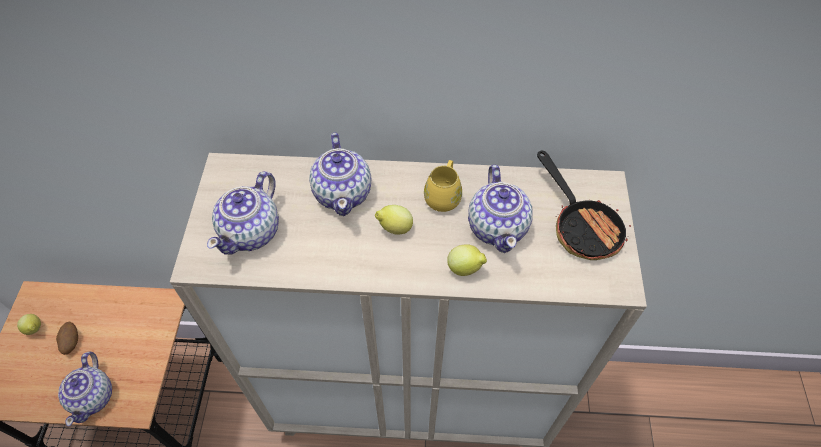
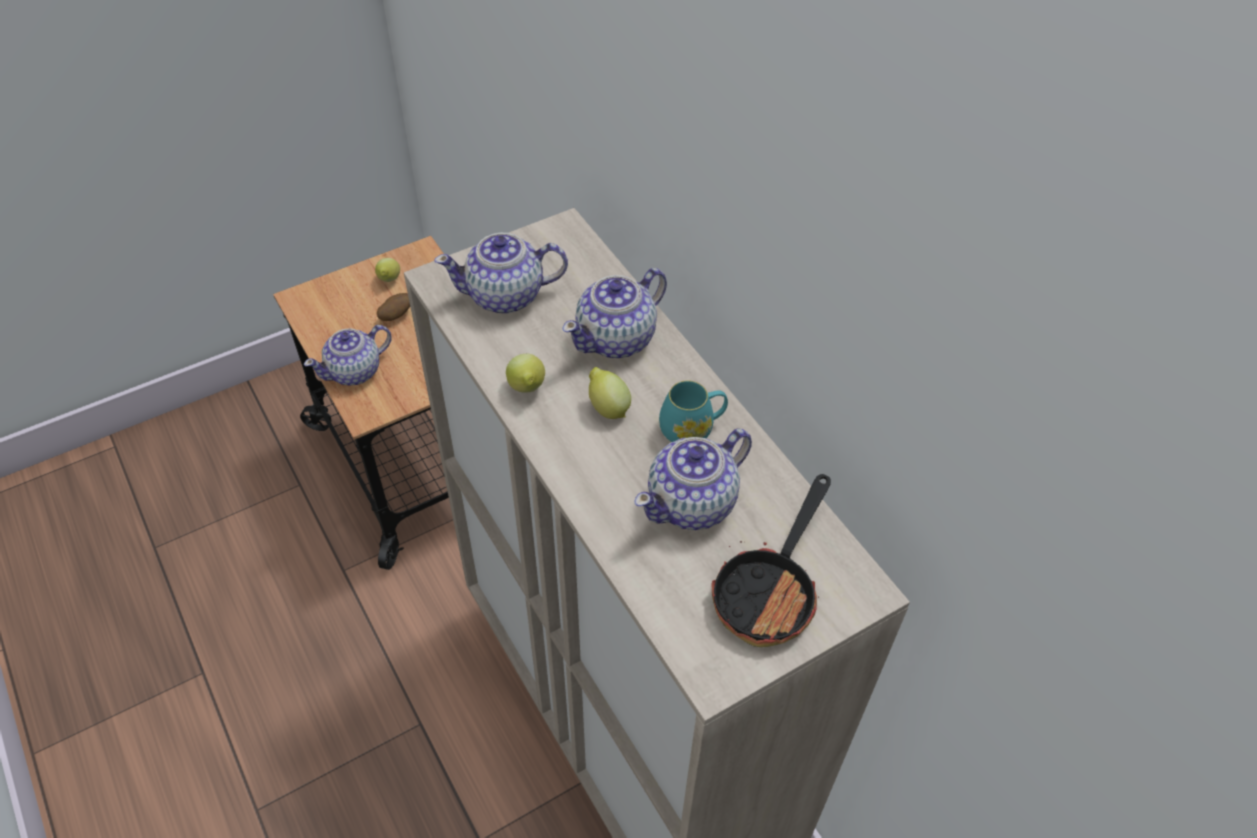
camera: 55 degrees right, 5 degrees down
(443, 196) = (692, 428): yellow mug -> turquoise mug
(465, 269) = (607, 500): lemon -> lemon (527, 389)

